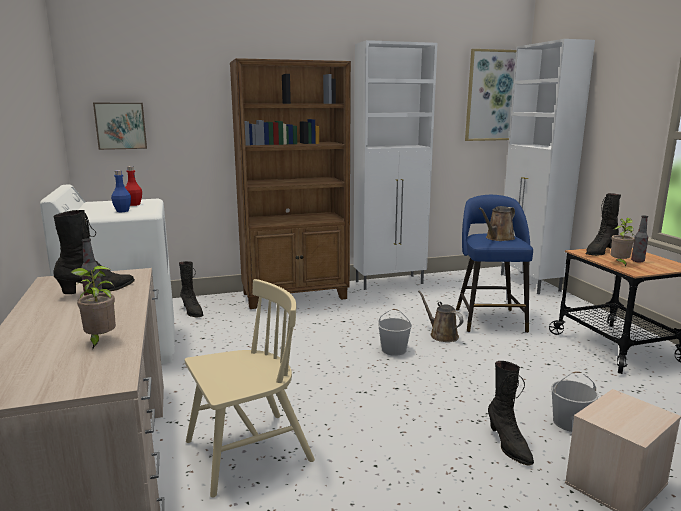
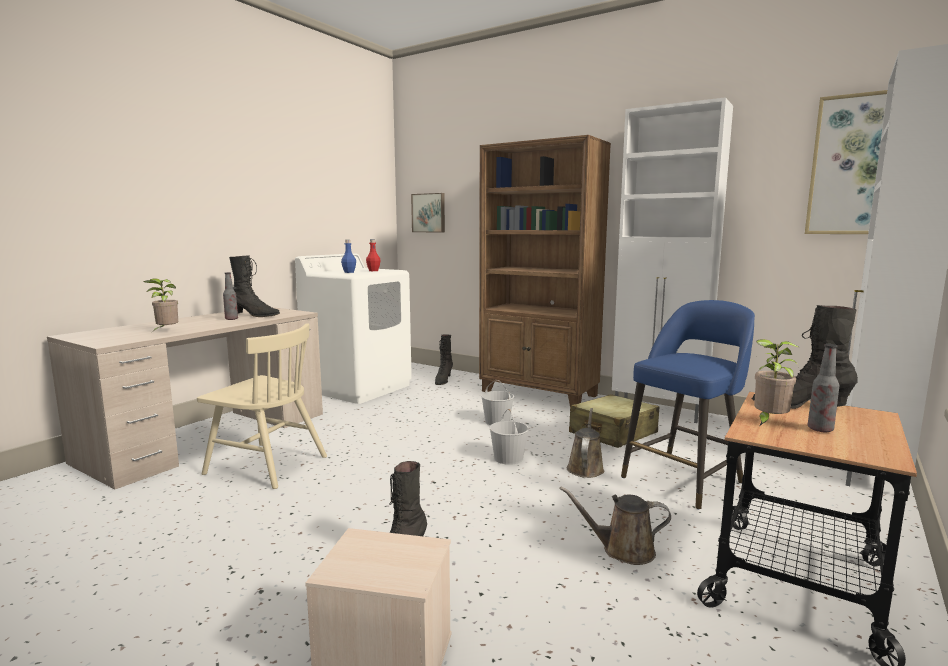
camera: 50 degrees right, 5 degrees down
(403, 307) = (613, 433): none -> beige suitcase
(498, 238) = (689, 360): brown watering can -> brown watering can (623, 550)
(569, 422) = (495, 593): white bucket -> white bucket (497, 421)

